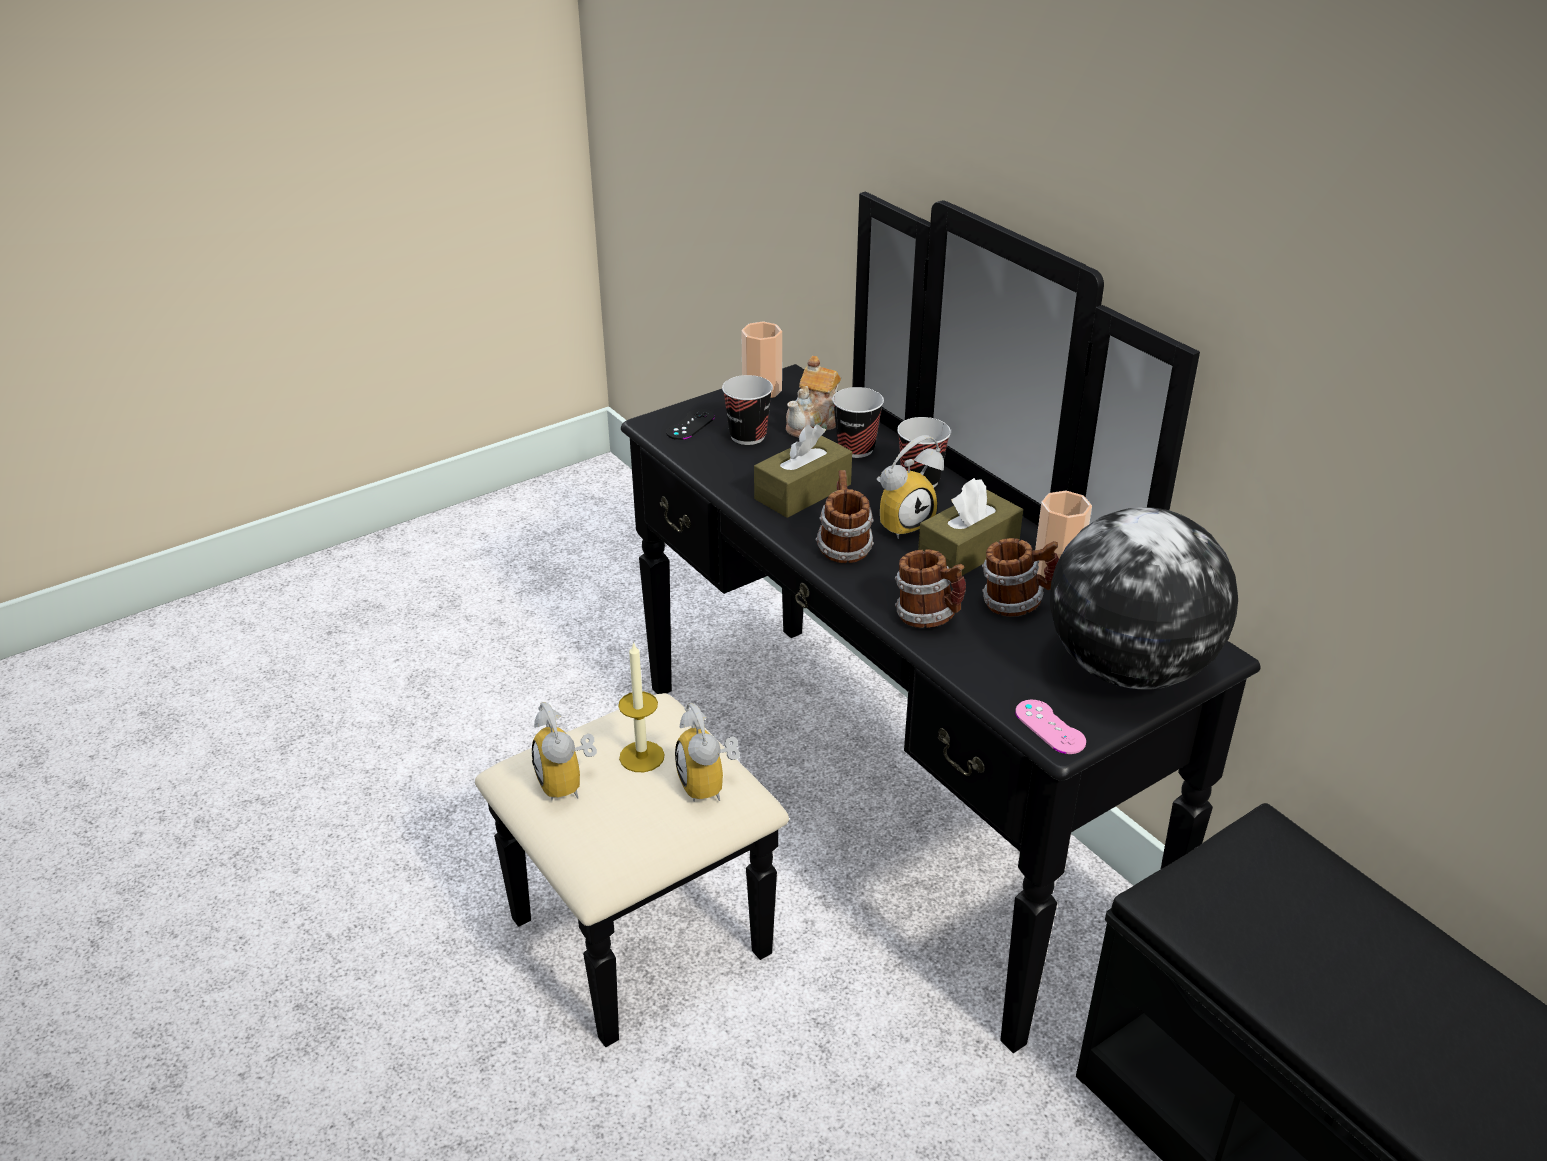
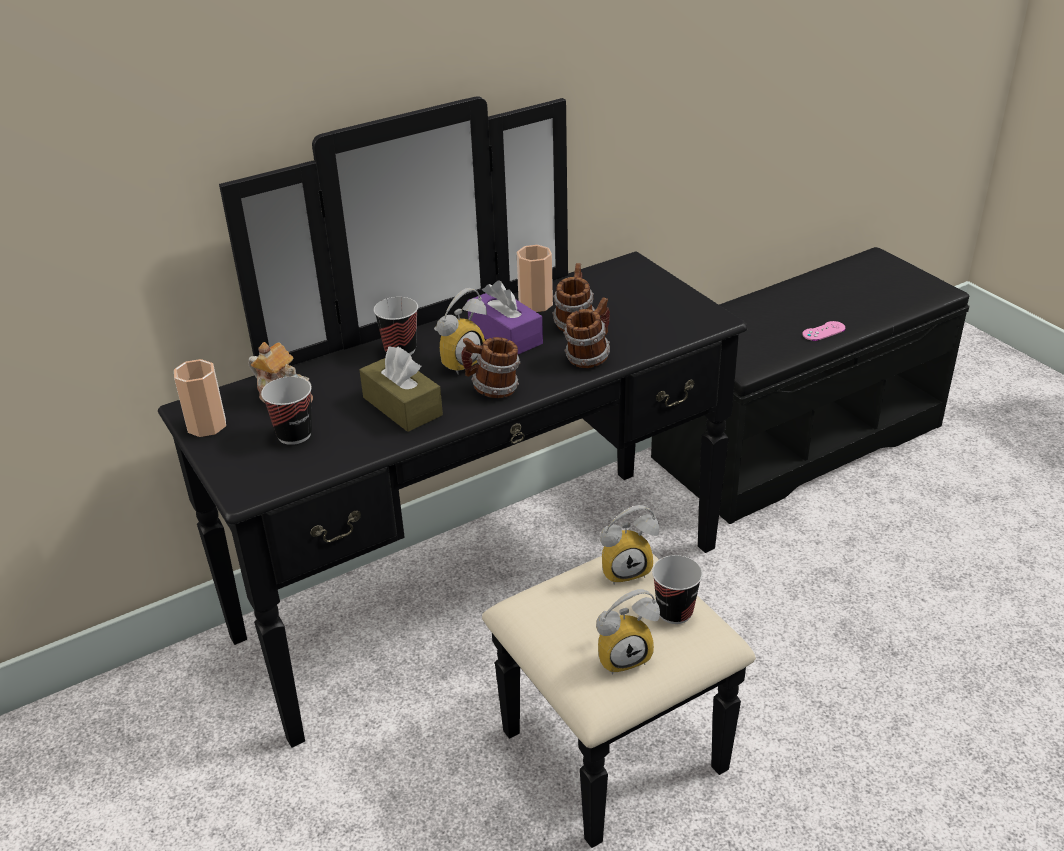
camera: 85 degrees left, 0 degrees up
(642, 756) = (592, 608): candle -> none
(690, 425) = (258, 469): black game controller -> none
(856, 449) = (339, 377): cup -> cup (674, 612)
(903, 522) = (460, 361): alarm clock -> alarm clock turned 75 degrees clockwise
(968, 551) = (505, 335): brown tissue box -> purple tissue box
(1050, 727) = (707, 322): pink game controller -> pink game controller (823, 331)
(1130, 669) = (647, 290): globe -> none

